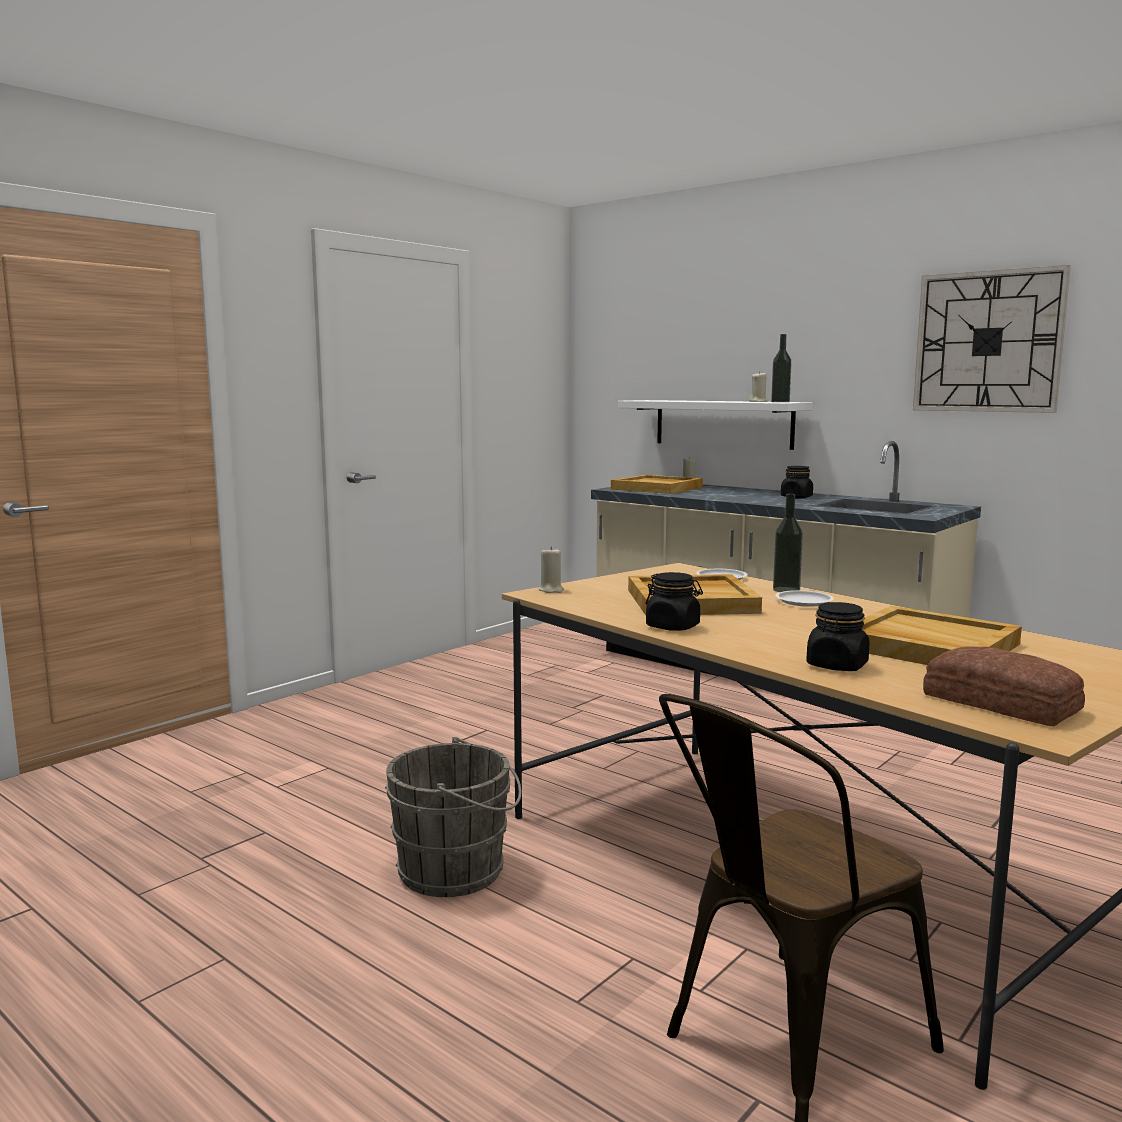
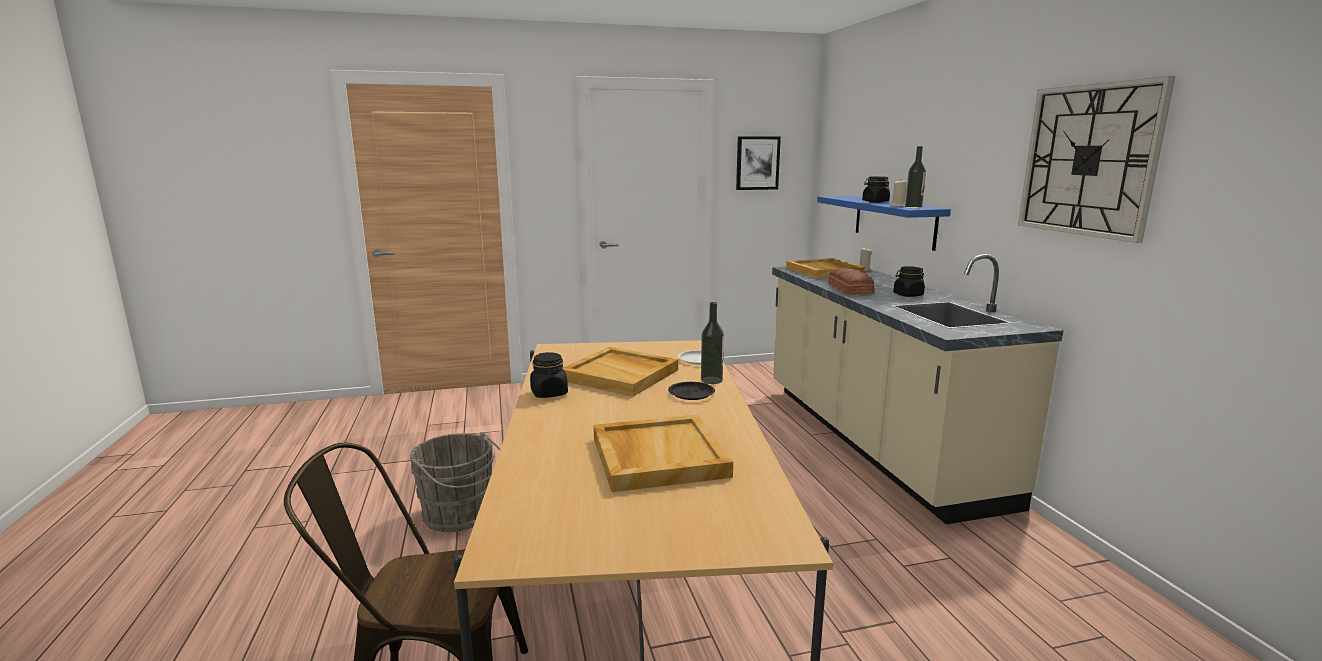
camera: 35 degrees right, 5 degrees up
(516, 363) = (757, 163): none -> picture
(551, 590) = (567, 347): beige candle -> none
(723, 423) = (894, 221): white shelf -> blue shelf
(803, 602) = (691, 393): white plate -> black plate
(837, 666) = (547, 453): black jar -> black jar (875, 202)
(1001, 704) = (547, 522): bread -> bread (849, 289)

